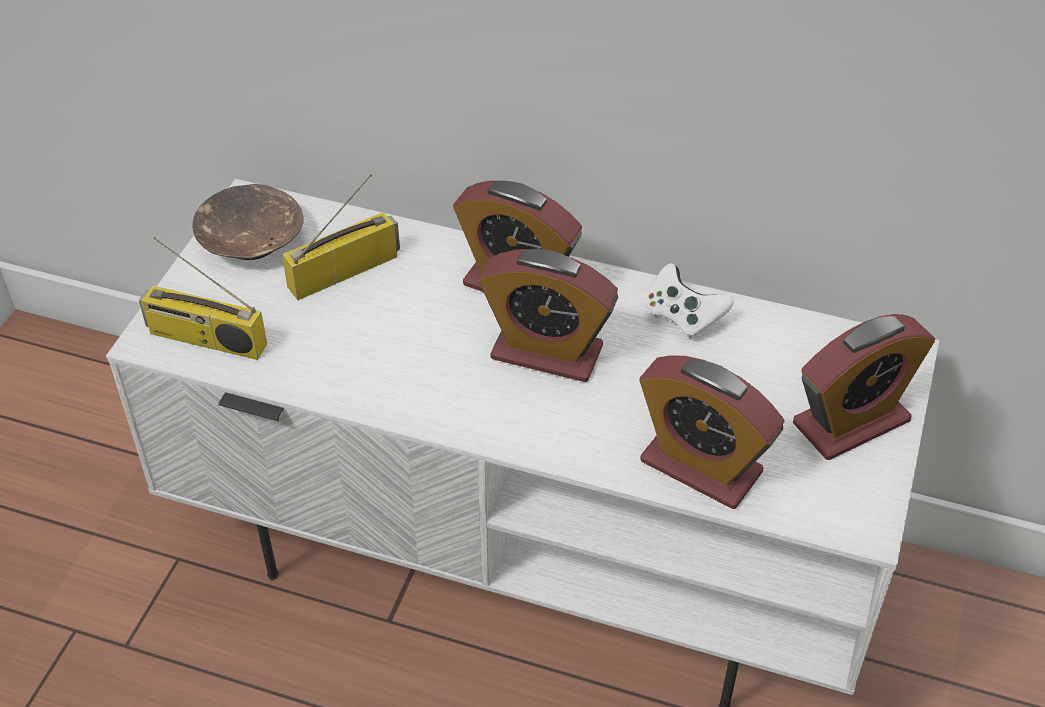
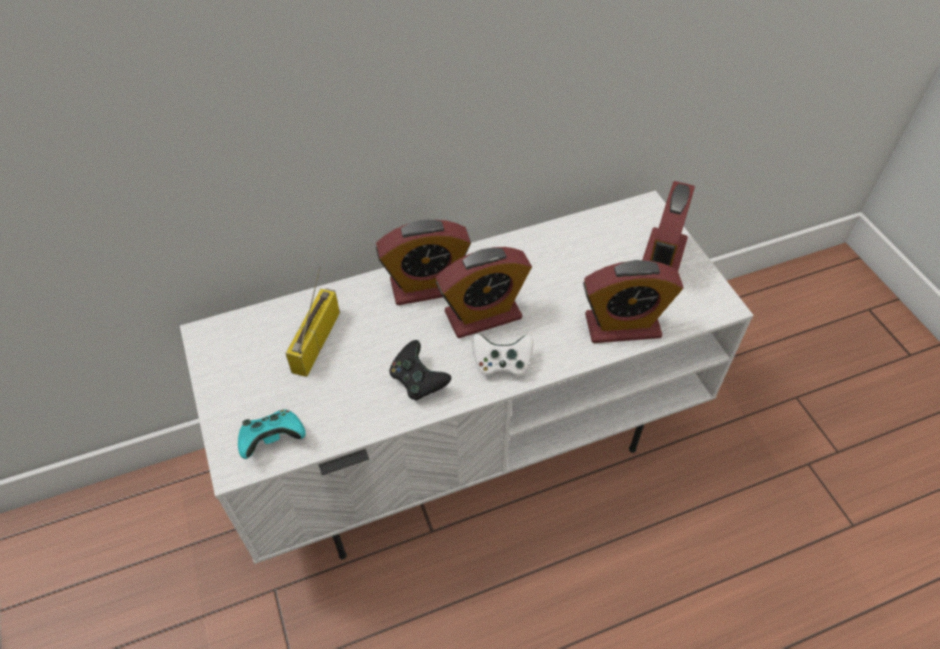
camera: 40 degrees left, 5 degrees up
(205, 339) = (273, 440): radio -> turquoise game controller
(250, 241) = (235, 359): brown bowl -> none
(401, 375) = (418, 381): none -> black game controller
(683, 317) = (530, 251): white game controller -> white game controller (501, 364)

